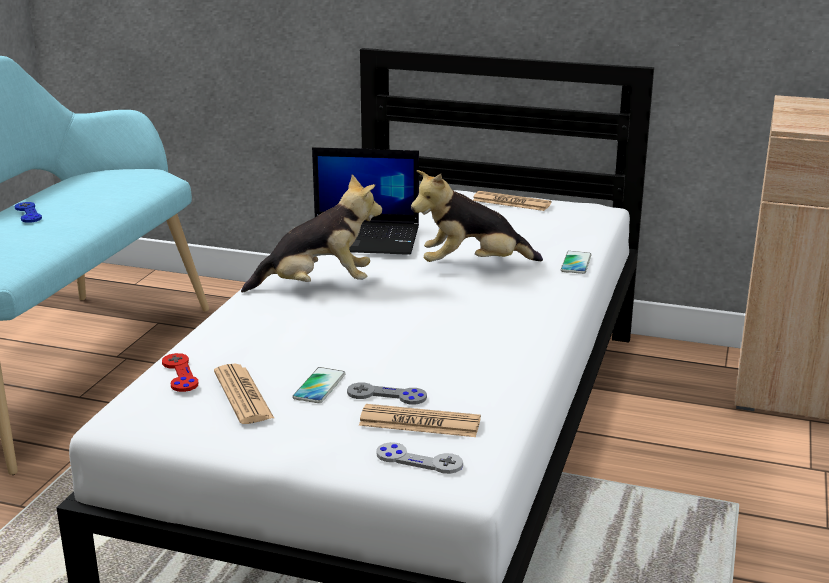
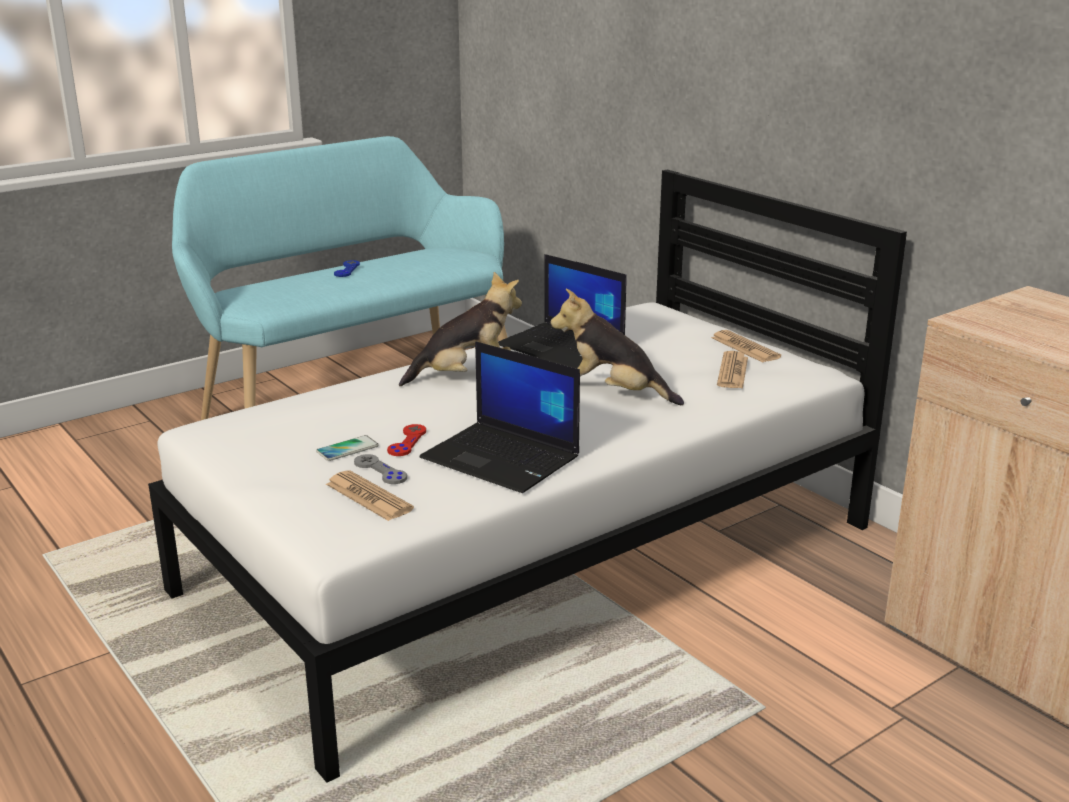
camera: 35 degrees right, 0 degrees up
(180, 374) = (273, 411): red game controller -> red game controller (407, 442)
(243, 395) = (289, 438): newspaper -> newspaper (732, 371)
(318, 286) = (466, 376): plush toy -> plush toy turned 45 degrees counterclockwise
(419, 460) = (325, 522): grey game controller -> none
(476, 348) = (503, 458): none -> laptop
(576, 263) = (709, 415): phone -> none

